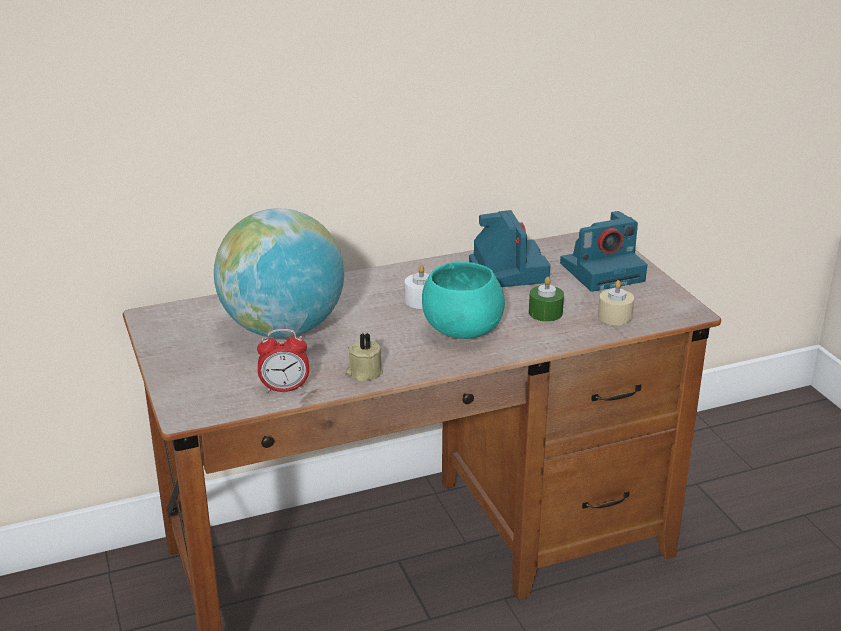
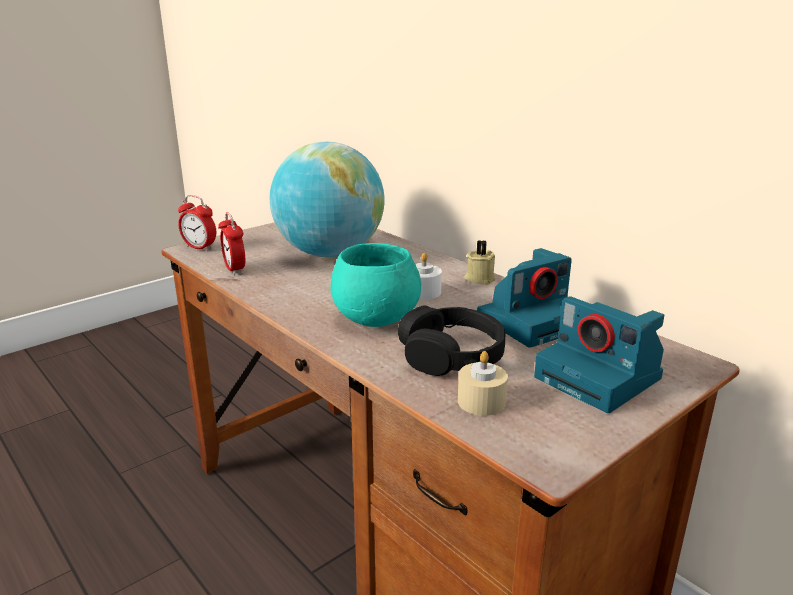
camera: 70 degrees right, 5 degrees down
(189, 406) = (200, 248): none -> alarm clock
(364, 373) = (271, 291): beige candle -> beige candle (479, 278)
(545, 313) = (451, 355): green candle -> black headphones

